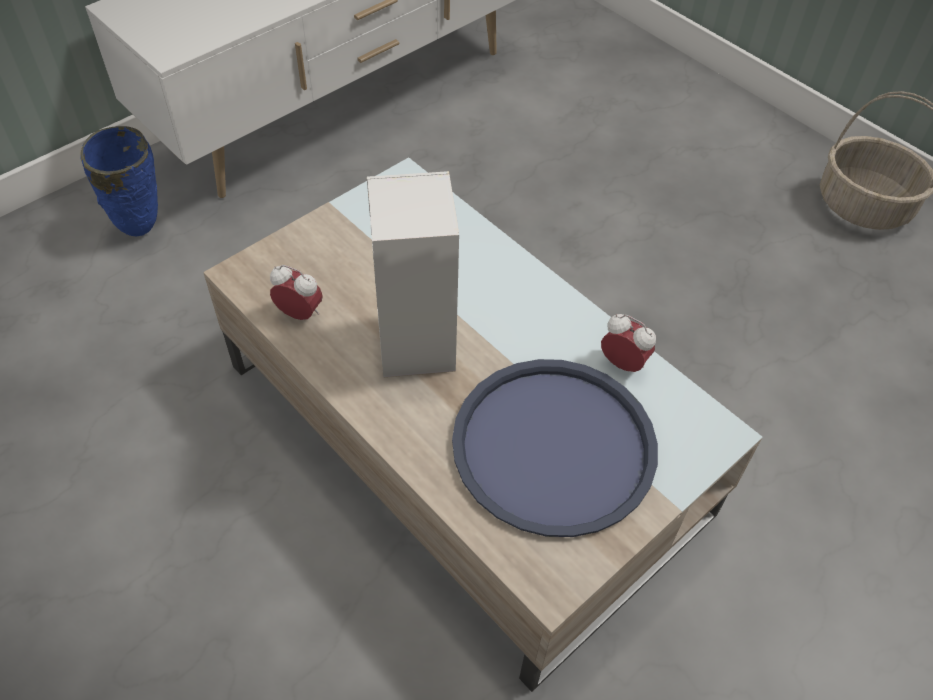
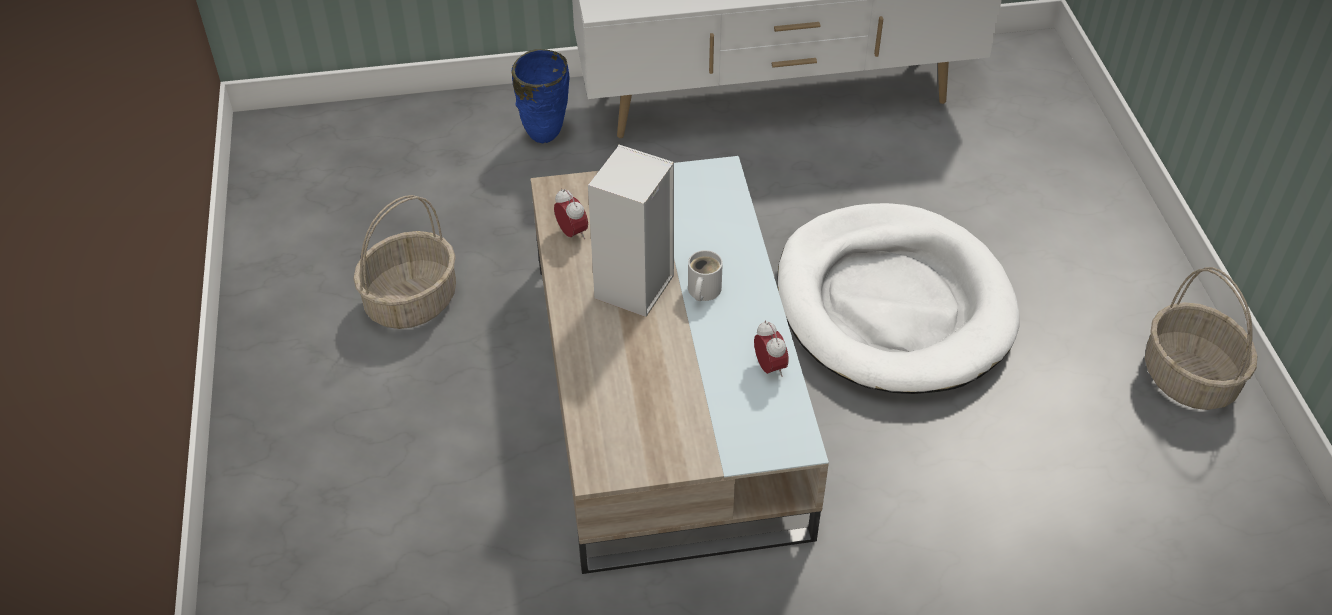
camera: 35 degrees right, 5 degrees down
(112, 475) = (411, 301): none -> basket
(489, 313) = (702, 291): none -> white mug
(554, 446) = (672, 395): blue tray -> none
(596, 249) = (893, 305): none -> white dog bed

